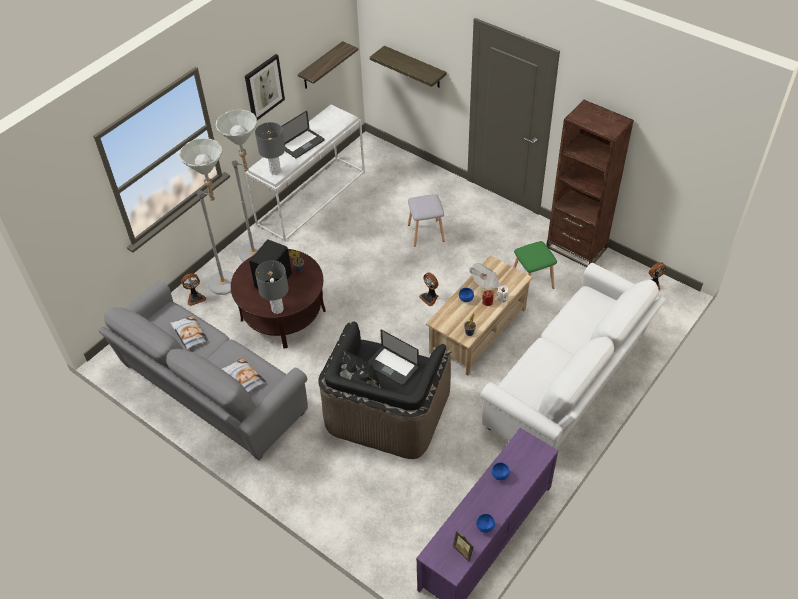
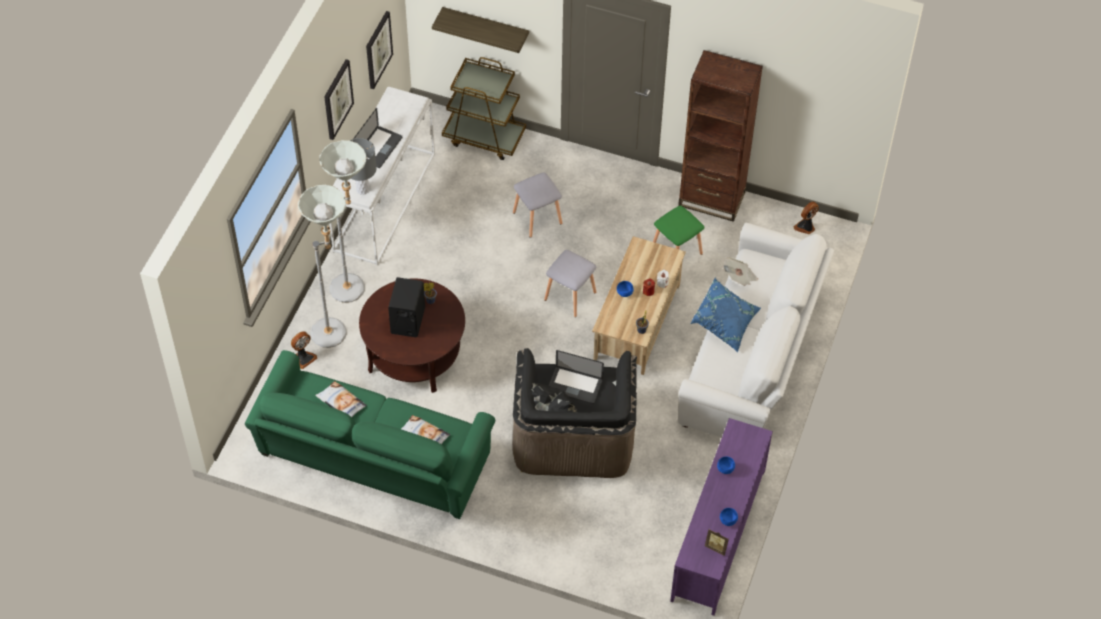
camera: 20 degrees left, 5 degrees up
(209, 392) = (372, 461): grey sofa -> green sofa
(277, 309) = (427, 352): grey table lamp -> none
(321, 66) = (378, 49): shelf -> picture
(408, 168) = (484, 137): none -> brown cart
(430, 298) = (571, 296): fan -> grey stool
(485, 283) = (638, 270): newspaper -> newspaper (739, 277)
(547, 343) = (725, 323): none -> blue pillow

